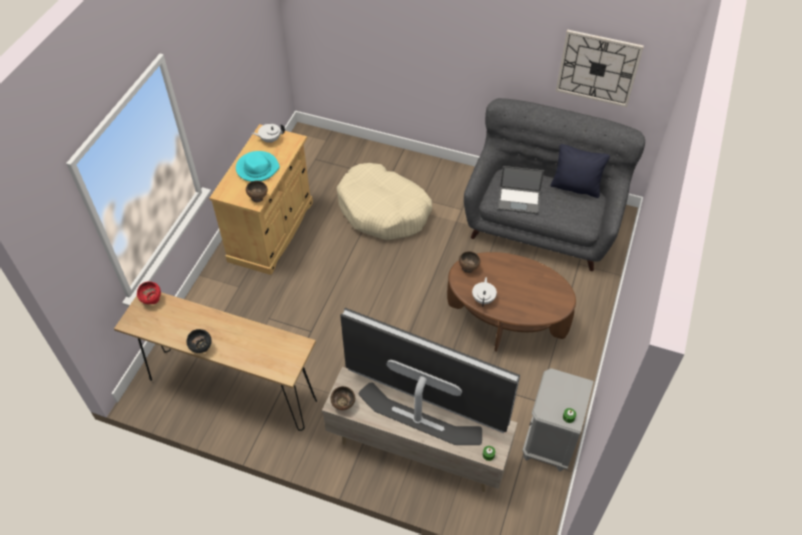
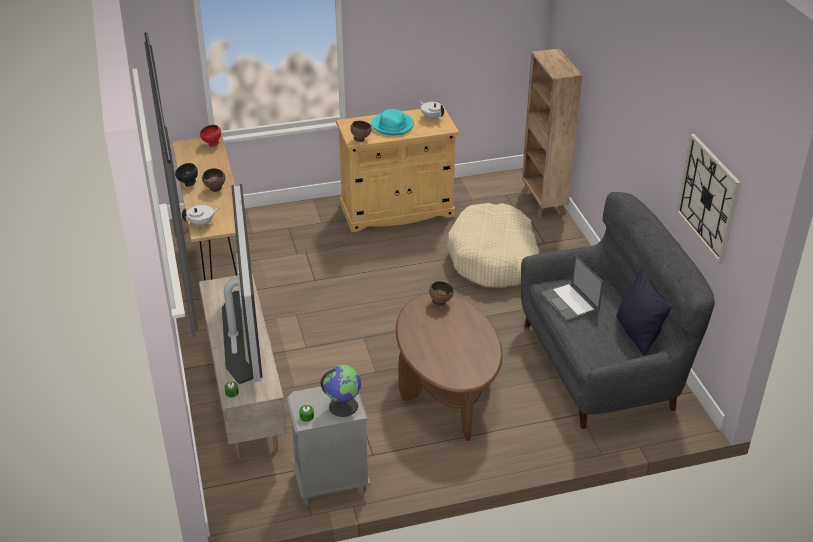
camera: 55 degrees right, 15 degrees down
(343, 405) = (214, 290): brown bowl -> brown bowl (215, 190)
(347, 146) = (543, 204): none -> brown bookcase
(483, 299) = (414, 326): white teapot -> white teapot (202, 224)
(571, 388) = (343, 406): none -> globe

